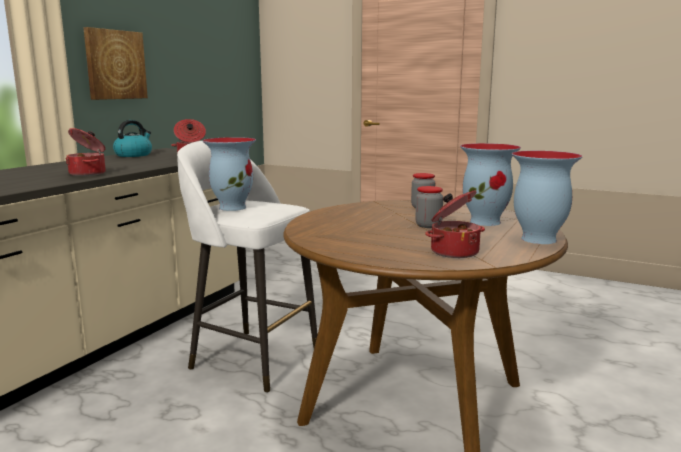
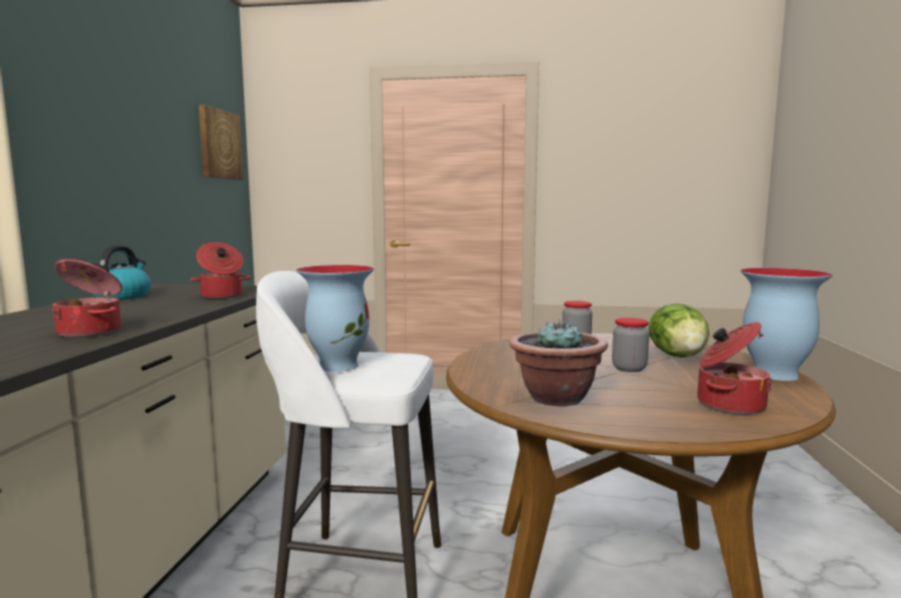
camera: 20 degrees left, 5 degrees down
(115, 65) = (76, 167): picture -> picture (219, 144)
(339, 236) = (555, 397): none -> potted plant
(486, 222) = (678, 356): vase -> lettuce

